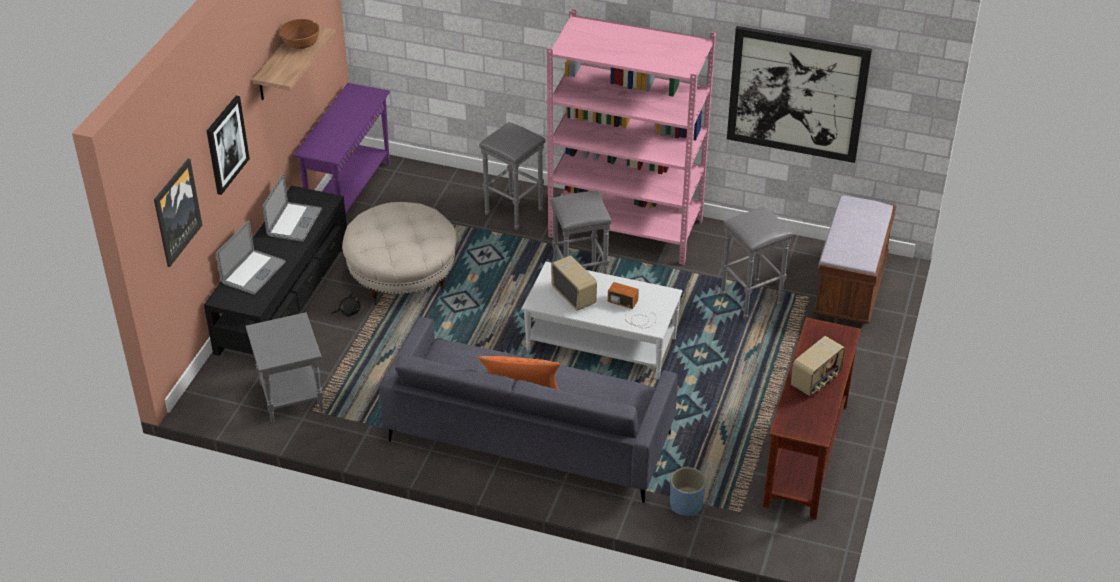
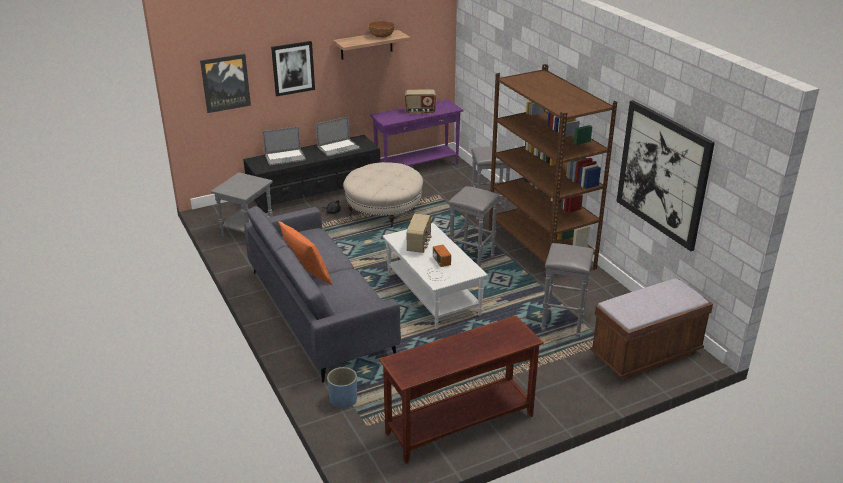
camera: 45 degrees right, 10 degrees down
(626, 228) = (540, 249): pink bookcase -> brown bookcase
(816, 380) = (460, 350): radio -> radio (420, 111)

